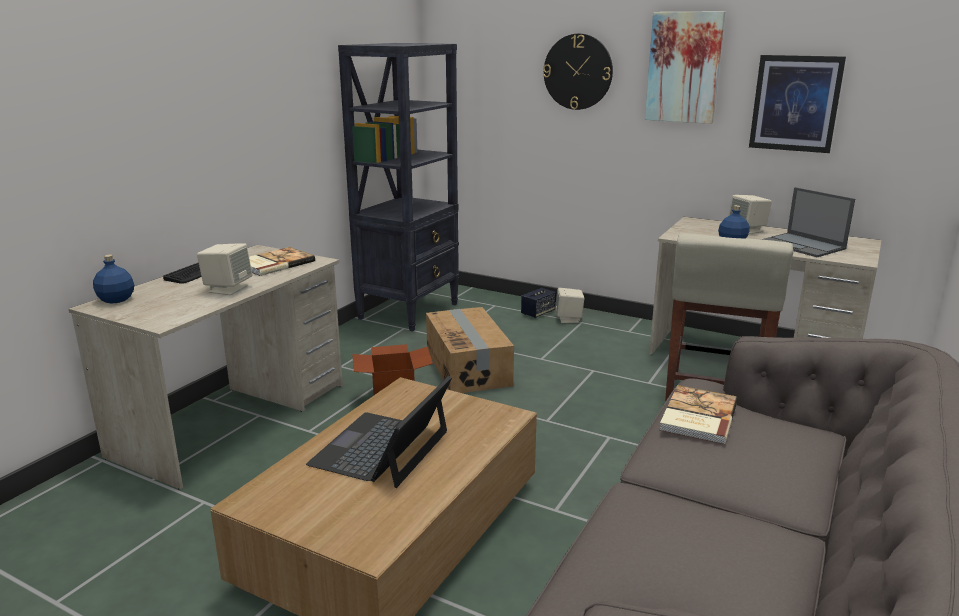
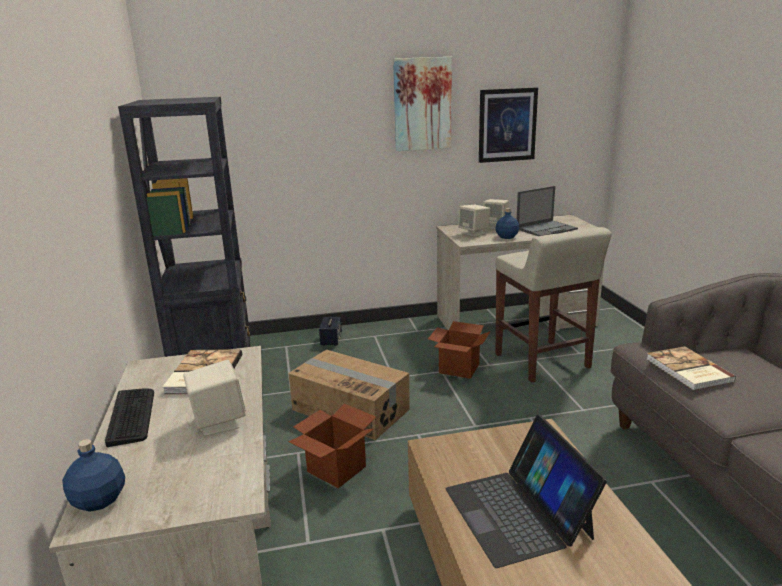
camera: 40 degrees left, 0 degrees up
(569, 319) = (362, 336): beige speaker -> beige speaker (474, 233)
(578, 72) = (328, 115): wall clock -> none
(613, 374) = (459, 368): none -> cardboard box
(803, 245) = (547, 229): laptop -> laptop turned 45 degrees counterclockwise

